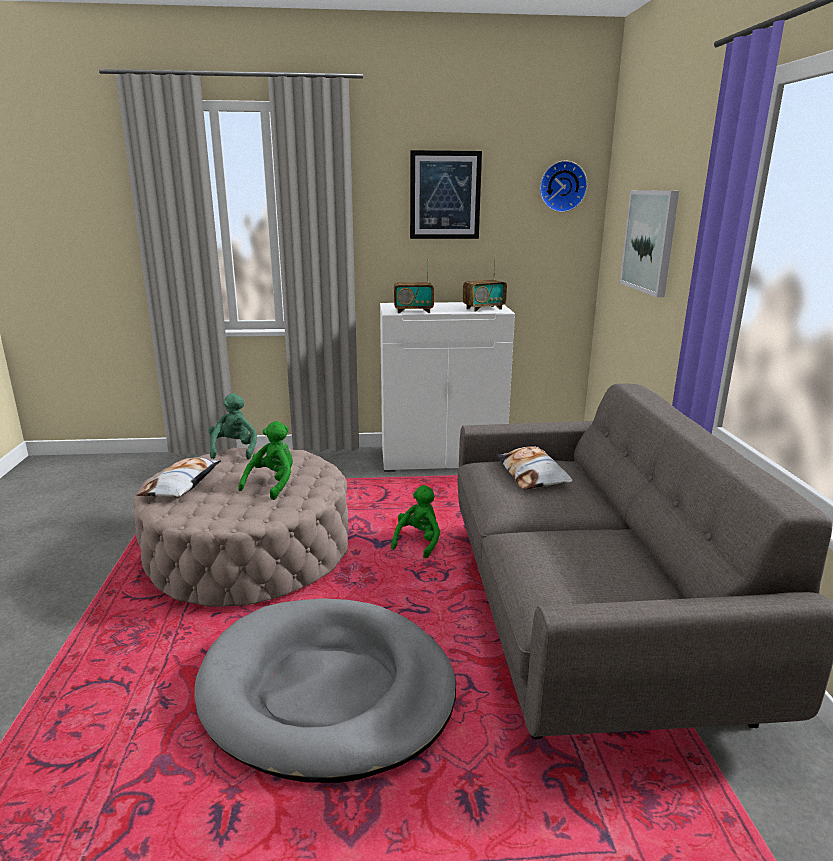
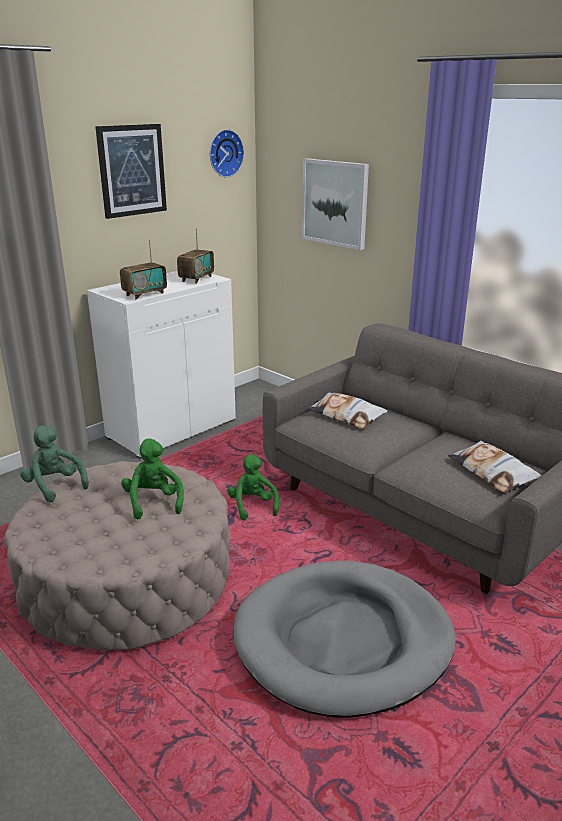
camera: 40 degrees left, 5 degrees up
(182, 484) = (66, 538): pillow -> pillow (492, 472)

